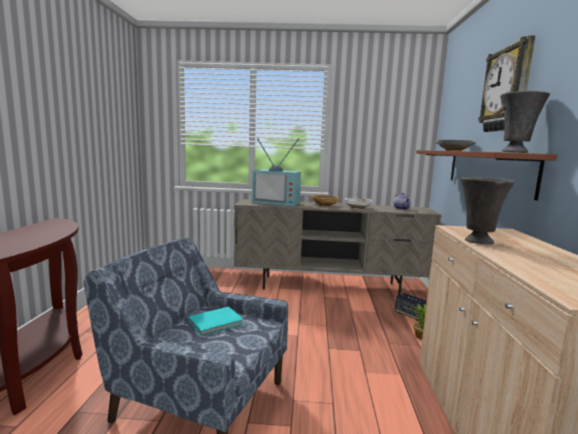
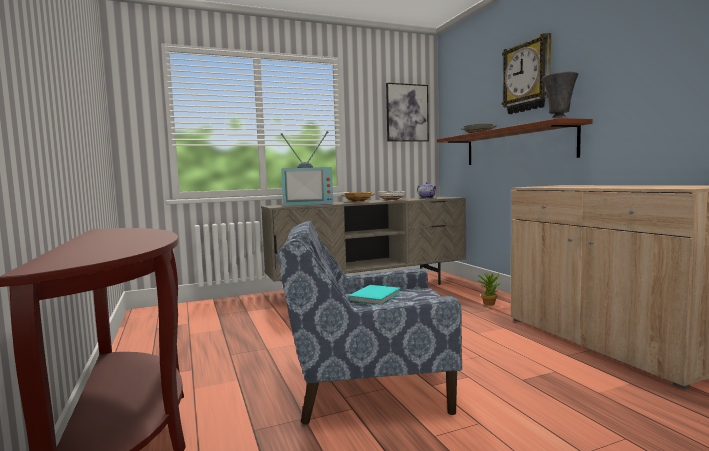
camera: 25 degrees left, 5 degrees down
(400, 118) = (407, 113): none -> picture
(410, 315) = (463, 293): speaker -> none
(477, 241) = (565, 187): grey vase -> none

